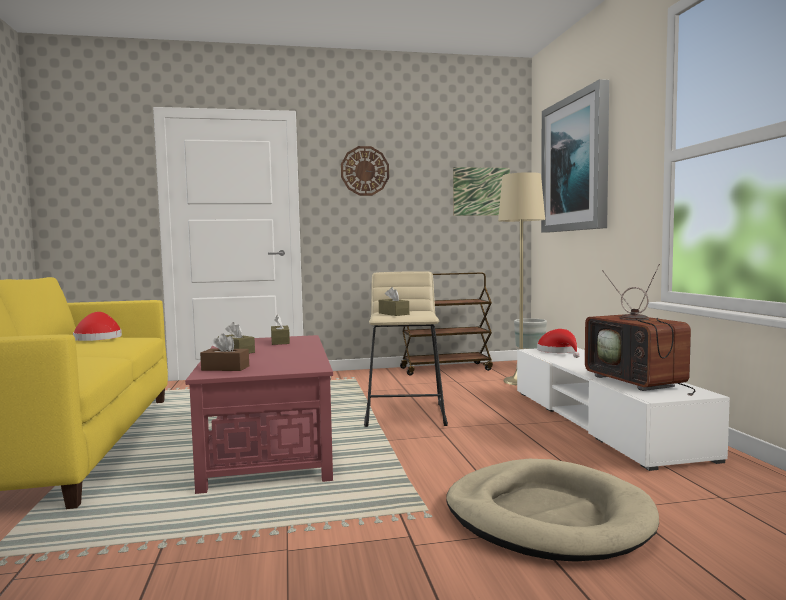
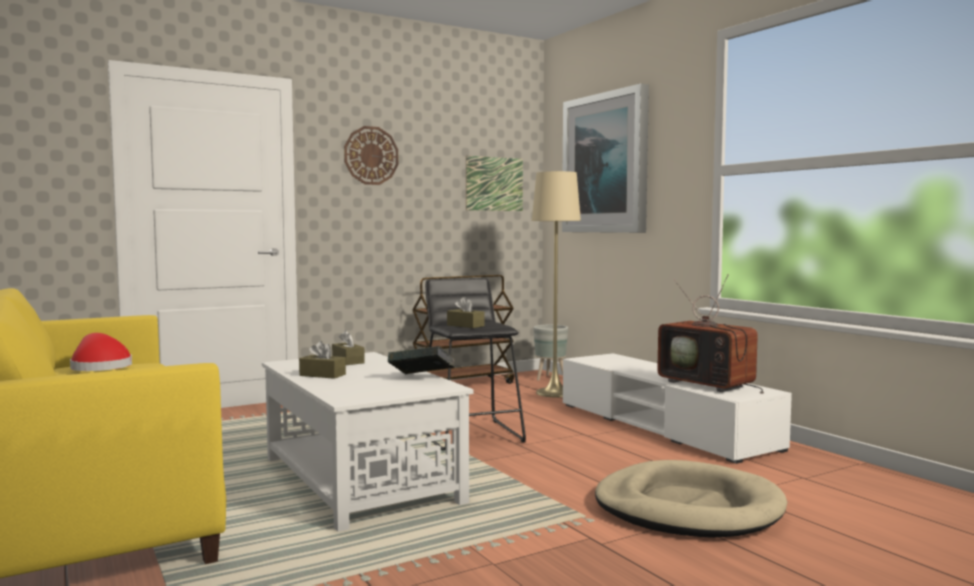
camera: 20 degrees left, 0 degrees up
(225, 368) = (352, 393): brown tissue box -> none
(269, 446) = (359, 479): red coffee table -> white coffee table
(307, 359) = (421, 378): none -> book
(406, 414) = (471, 435): beige stool -> black stool
(559, 352) = (607, 359): red hat -> none

